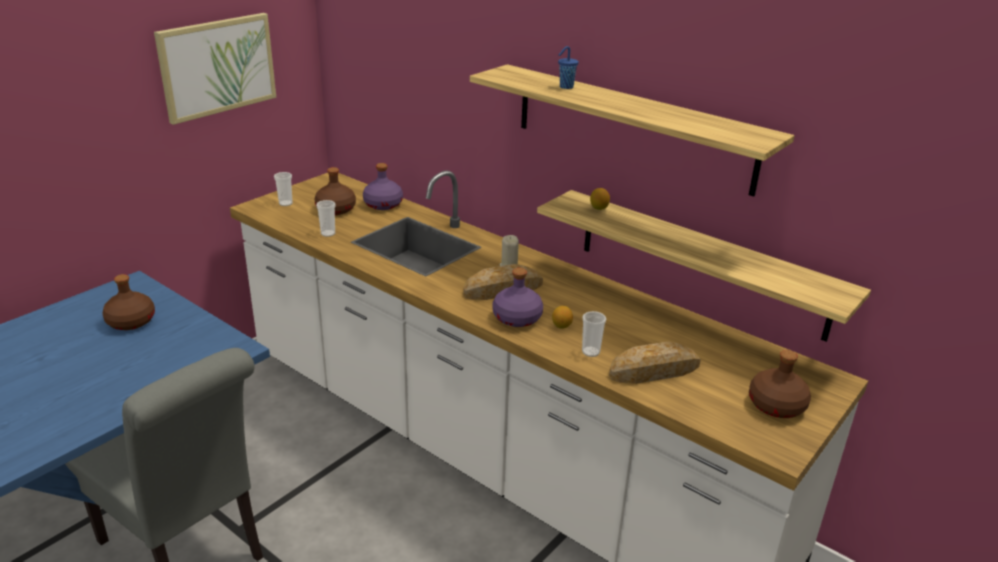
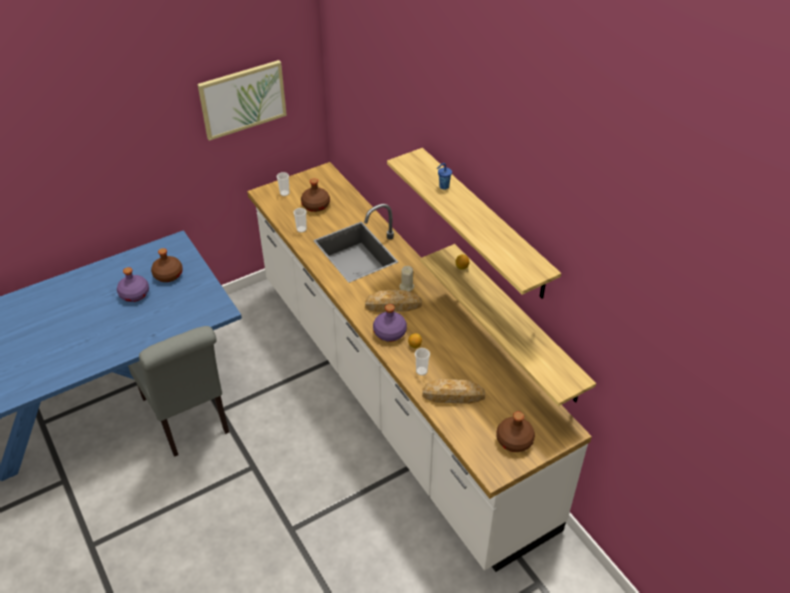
camera: 20 degrees right, 15 degrees up
(383, 204) = (350, 206): purple bottle -> purple bottle (135, 294)

